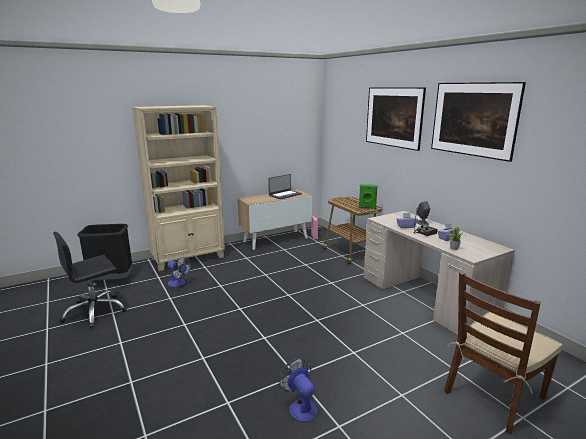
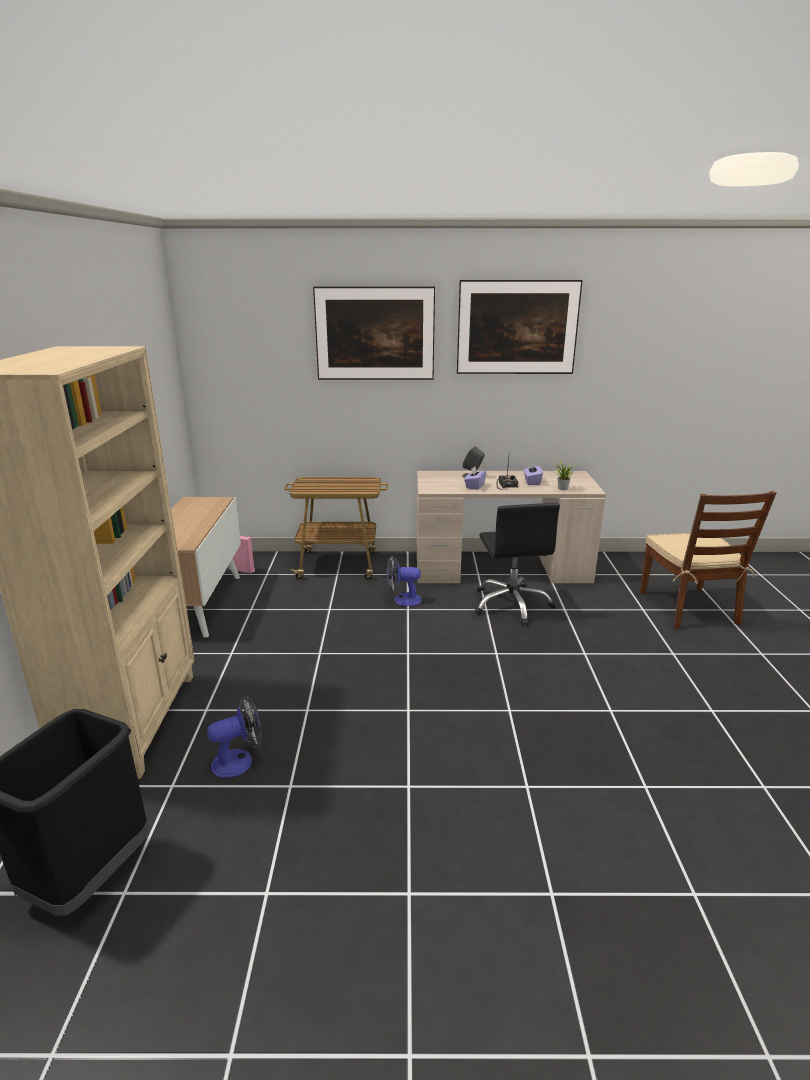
camera: 60 degrees left, 5 degrees up
(95, 312) = (231, 930): black office chair -> black office chair (512, 604)
(285, 195) = (194, 512): laptop -> none
(300, 406) = (672, 726): fan -> fan (402, 600)
(367, 208) = (366, 484): green speaker -> none

